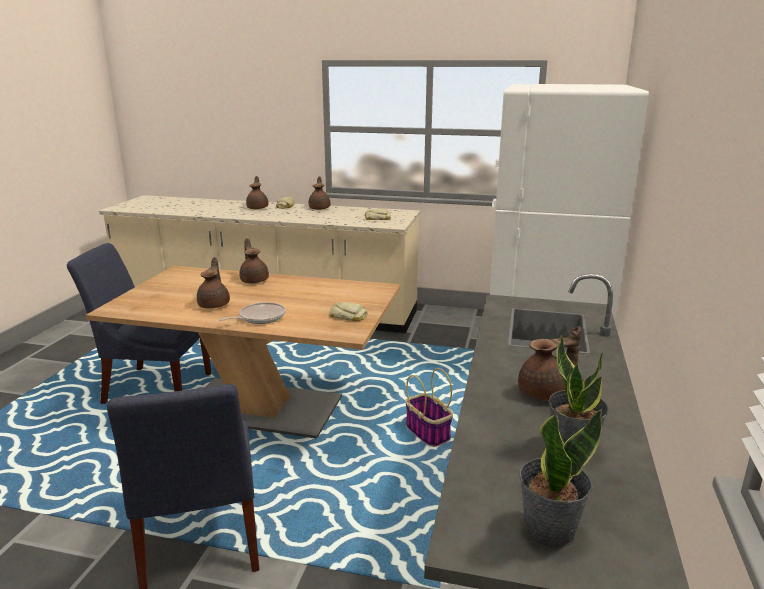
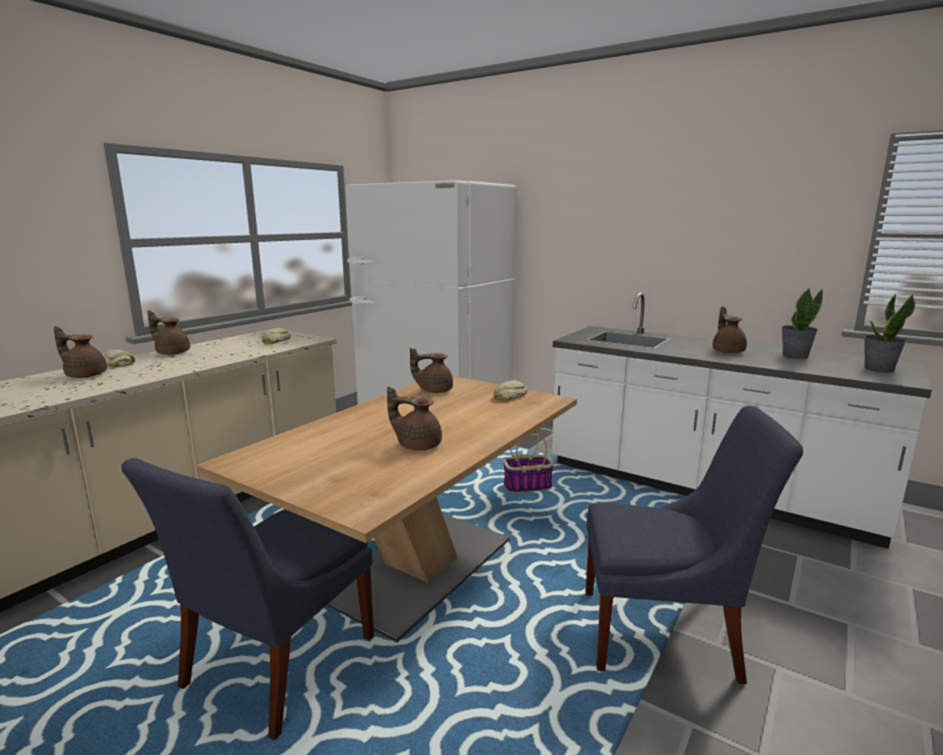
camera: 70 degrees left, 5 degrees down
(254, 280) = (350, 421): brown teapot -> brown teapot (434, 390)
(260, 317) = (483, 427): frying pan -> none

